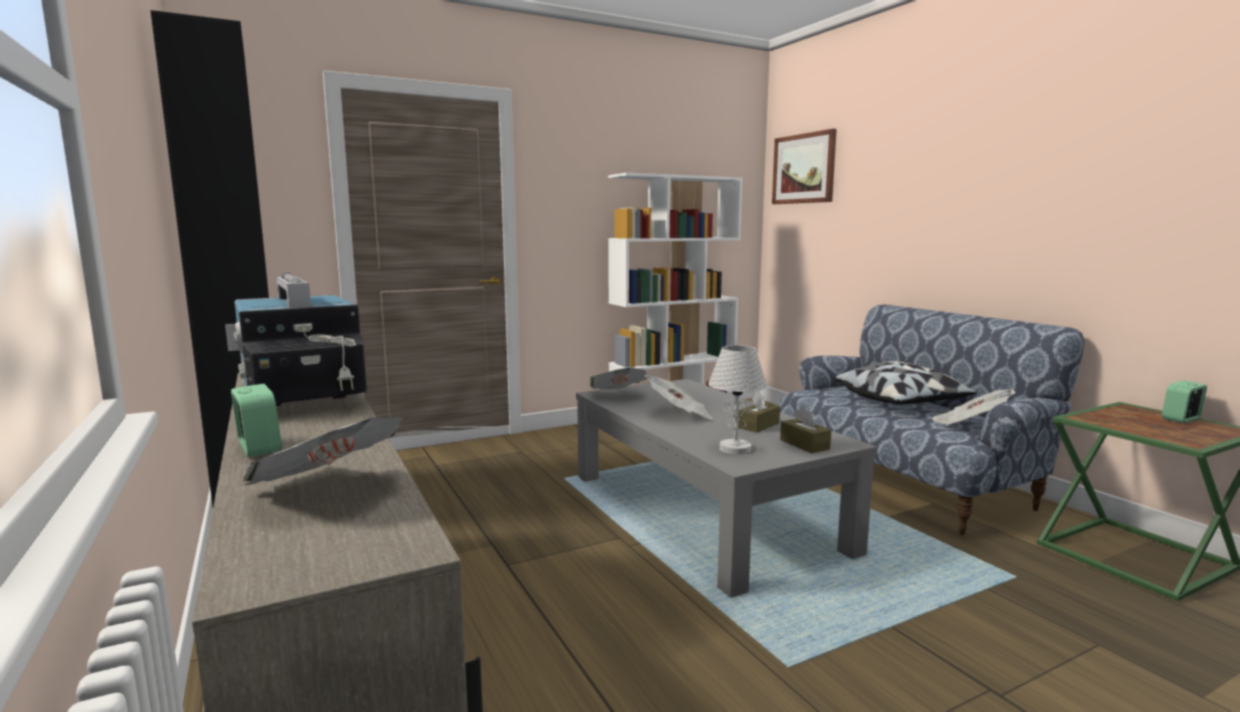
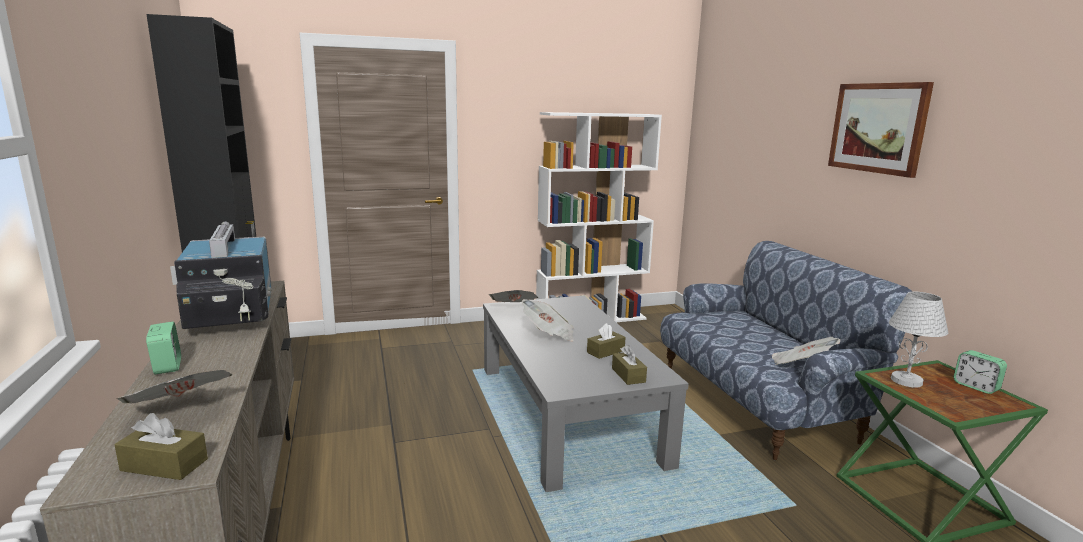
camera: 10 degrees right, 5 degrees up
(359, 548) = (164, 465): none -> brown tissue box
(735, 449) = (569, 374): white table lamp -> white table lamp (907, 381)
(804, 169) = (721, 107): picture -> picture (878, 128)
(902, 403) = (759, 335): pillow -> none
(1181, 419) = (976, 386): alarm clock -> alarm clock turned 105 degrees counterclockwise

